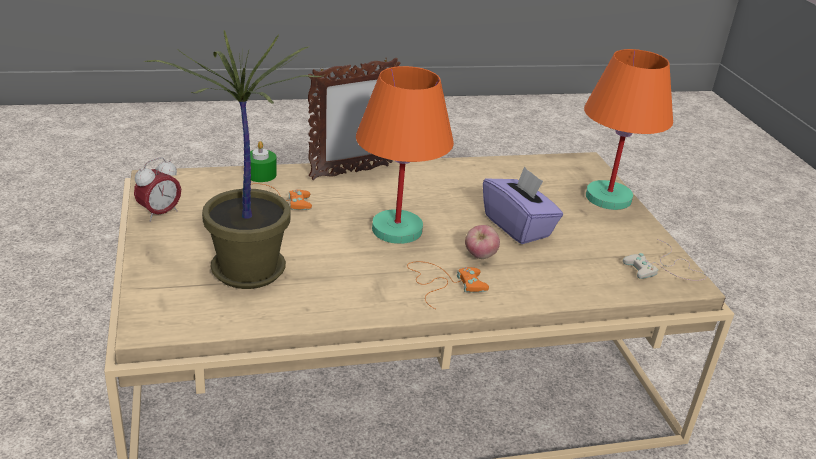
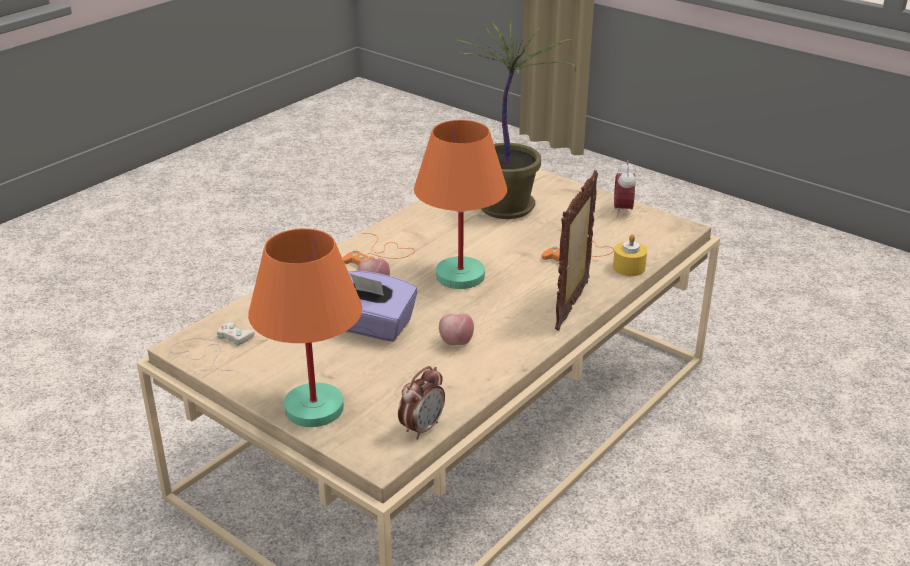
camera: 145 degrees right, 0 degrees up
(261, 174) = (629, 267): green candle -> yellow candle
(467, 190) = (456, 342): none -> apple
(546, 162) = (422, 428): none -> alarm clock

